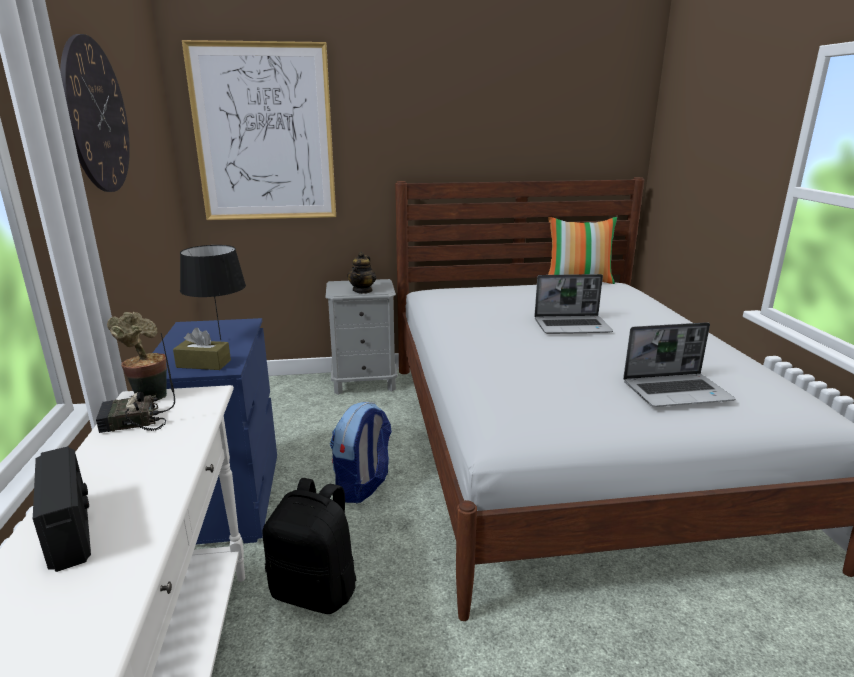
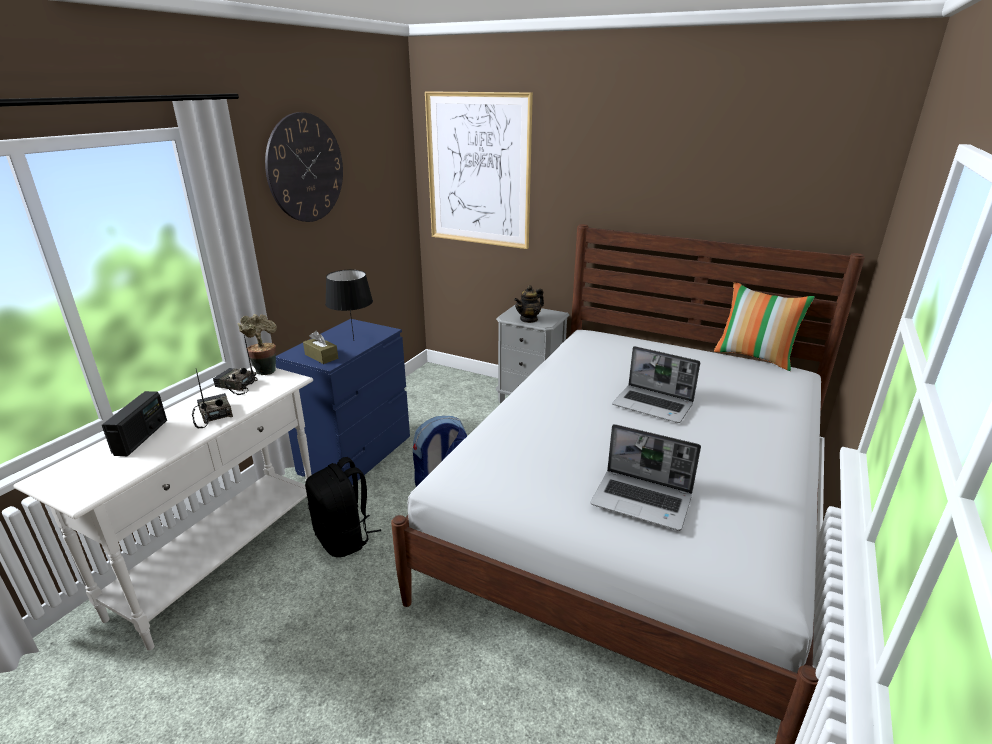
camera: 35 degrees right, 5 degrees up
(154, 463) = (212, 415): none -> radio

